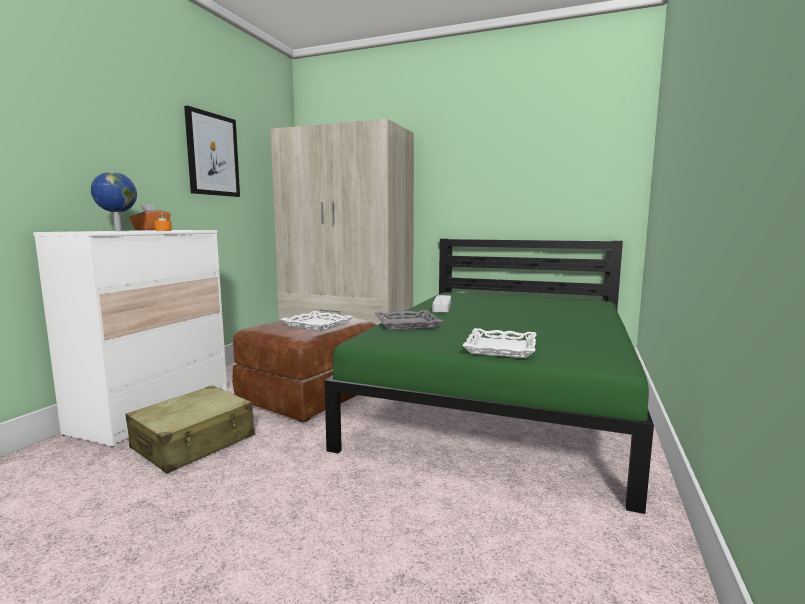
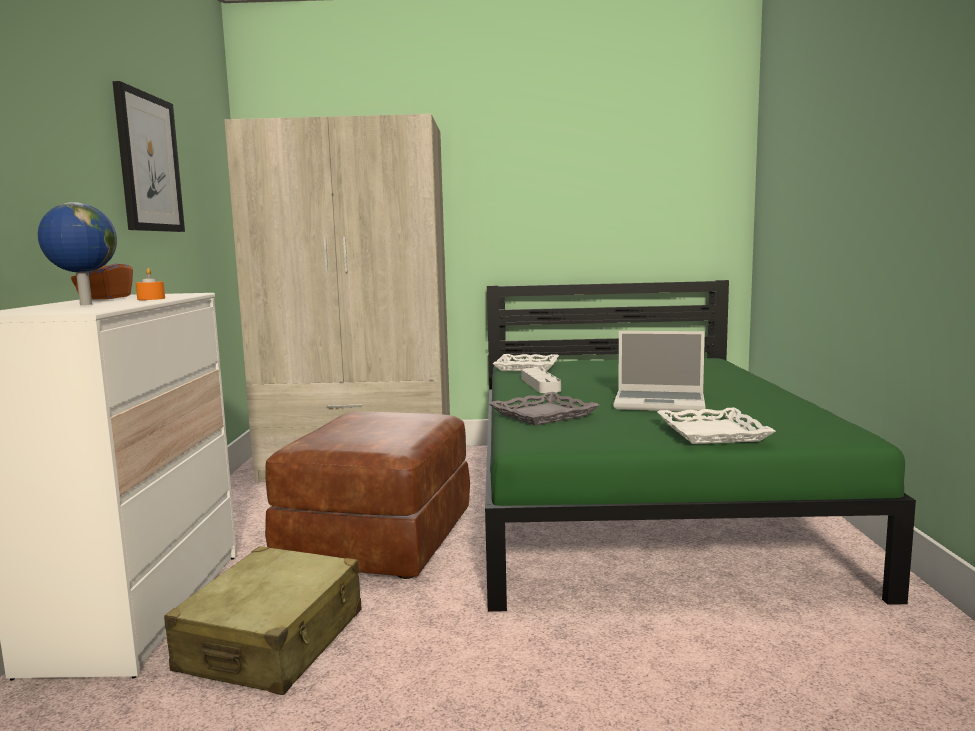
camera: 20 degrees left, 0 degrees up
(317, 325) = (393, 430): white tray -> white tray (526, 367)
(502, 325) = (660, 403): none -> laptop

